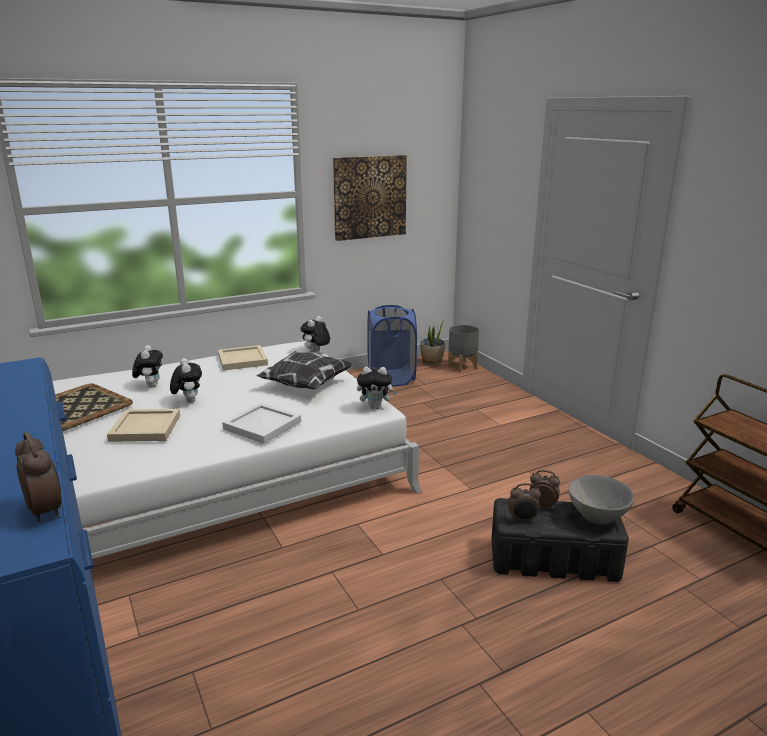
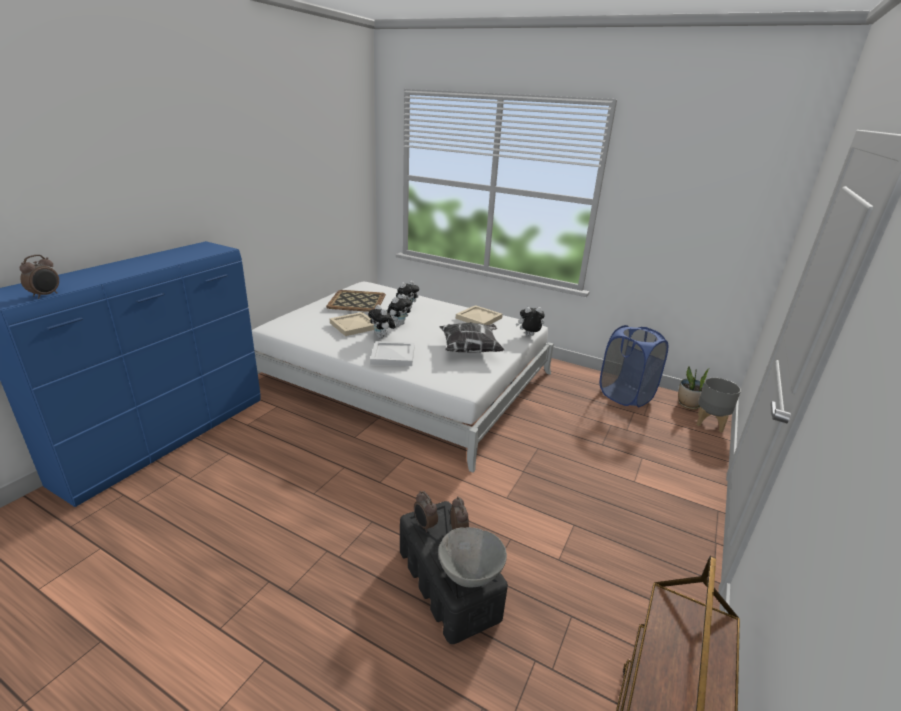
camera: 55 degrees right, 5 degrees up
(369, 197) = (669, 220): picture -> none
(376, 407) = (469, 385): plush toy -> plush toy (382, 337)

